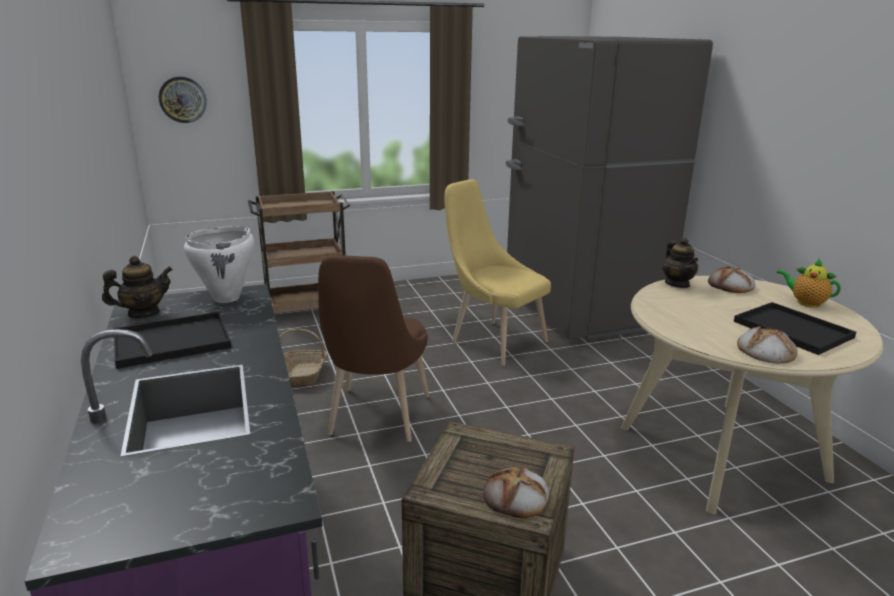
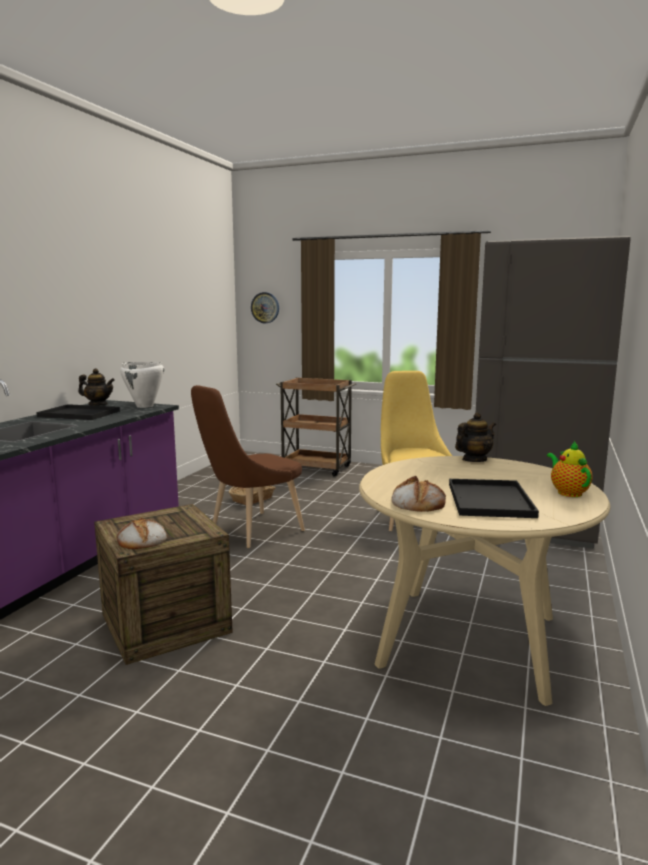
camera: 40 degrees right, 10 degrees down
(677, 284) = (474, 460): teapot -> teapot turned 150 degrees counterclockwise
(730, 286) = (523, 470): bread -> none

